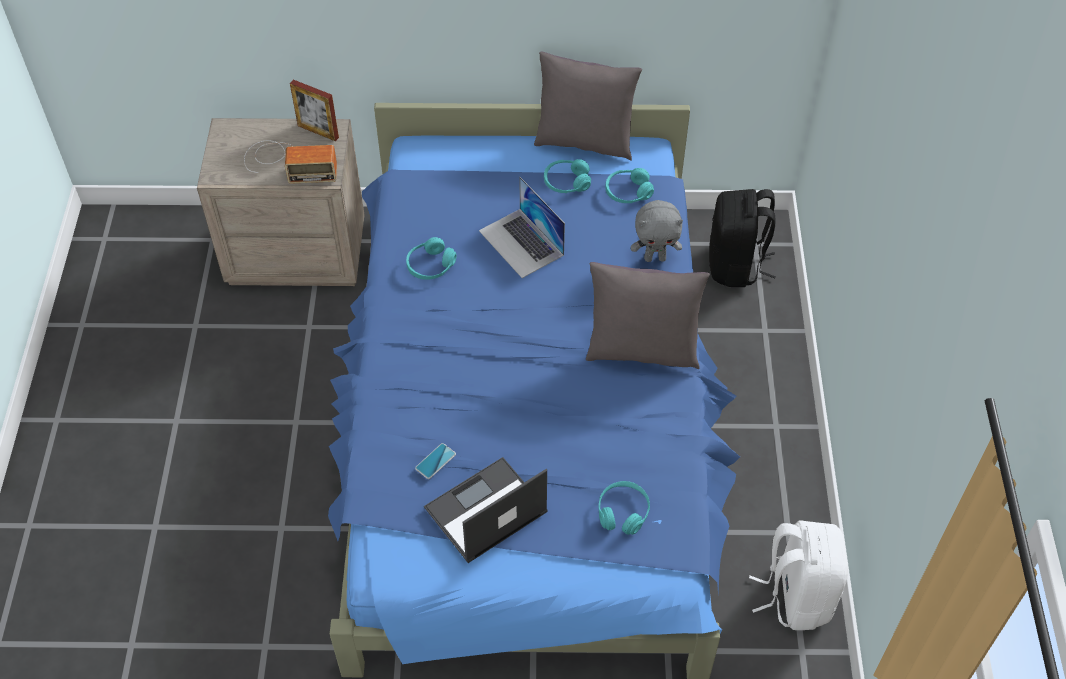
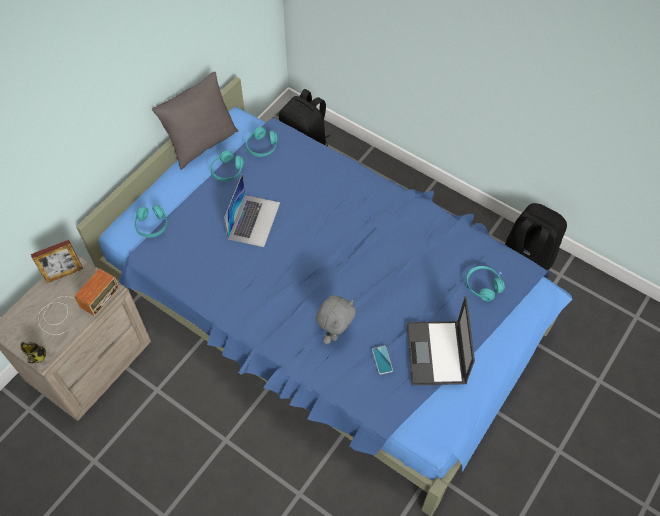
camera: 55 degrees left, 5 degrees up
(213, 171) = (37, 357): none -> mug
(430, 266) = (229, 277): turquoise headphones -> turquoise headphones (152, 225)
(521, 243) = (254, 220): laptop -> laptop turned 75 degrees counterclockwise
(641, 350) = (382, 210): grey pillow -> none
(655, 258) = (321, 164): grey plush toy -> grey plush toy (335, 333)
(796, 595) = (527, 256): white backpack -> black backpack

